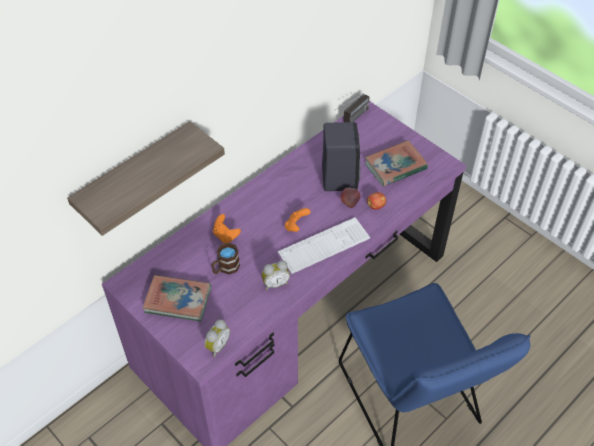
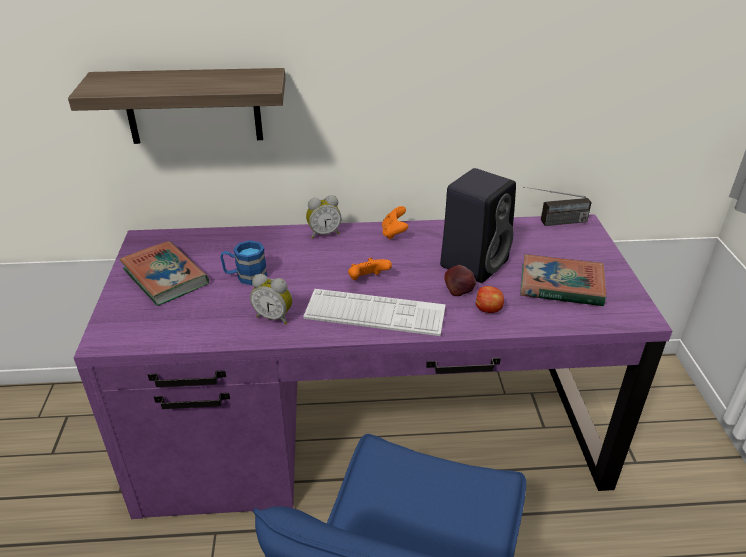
camera: 40 degrees right, 15 degrees down
(217, 346) = (138, 336): alarm clock -> alarm clock (324, 233)
(225, 236) = (284, 251): orange game controller -> orange game controller (394, 233)
(225, 268) = (245, 276): brown mug -> blue mug

